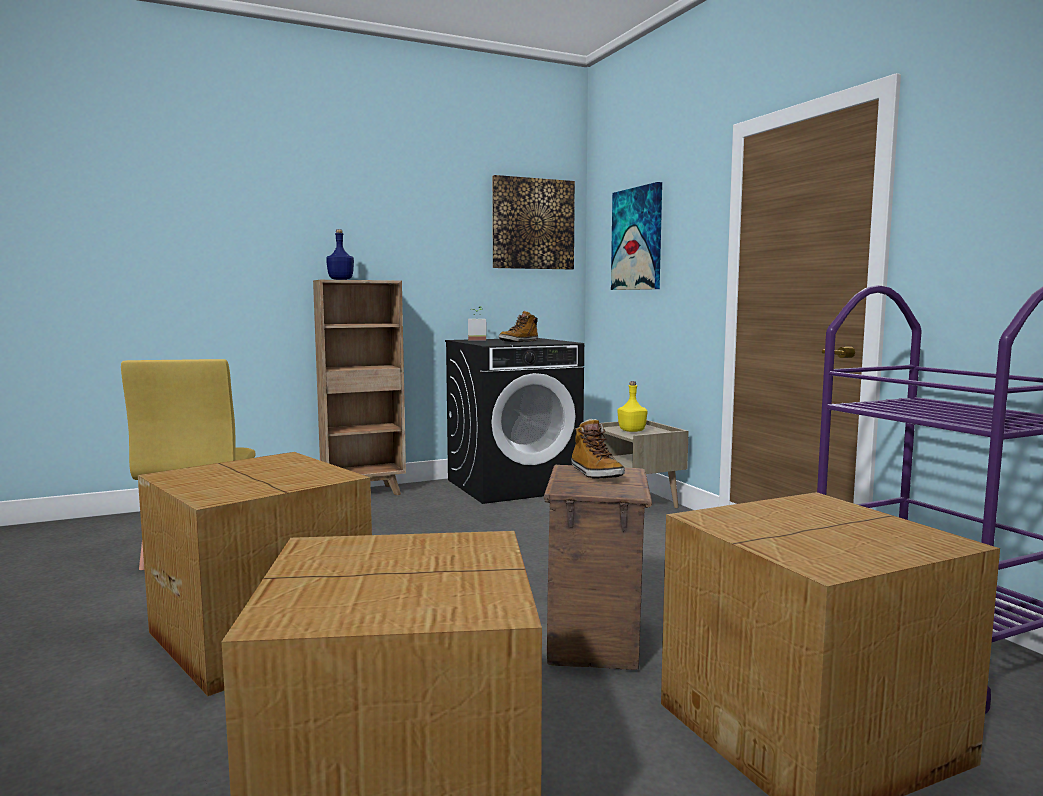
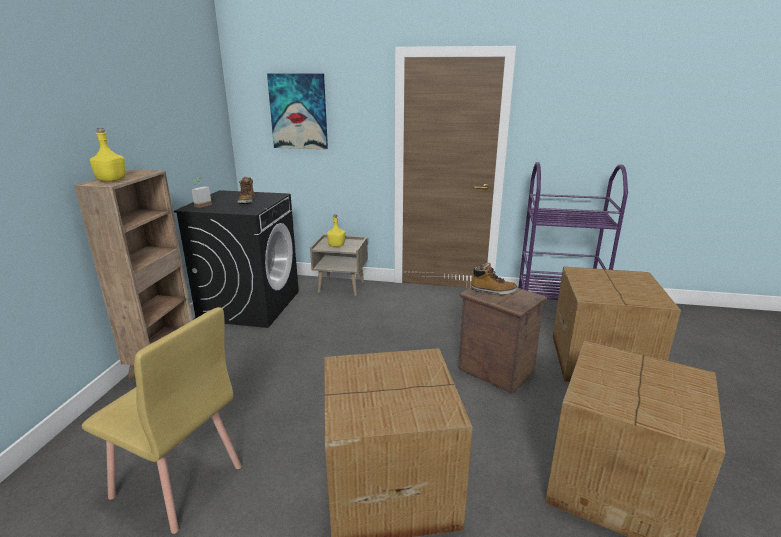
camera: 55 degrees left, 15 degrees up
(340, 279) = (111, 180): blue bottle -> yellow bottle
(533, 224) = (202, 97): picture -> none

